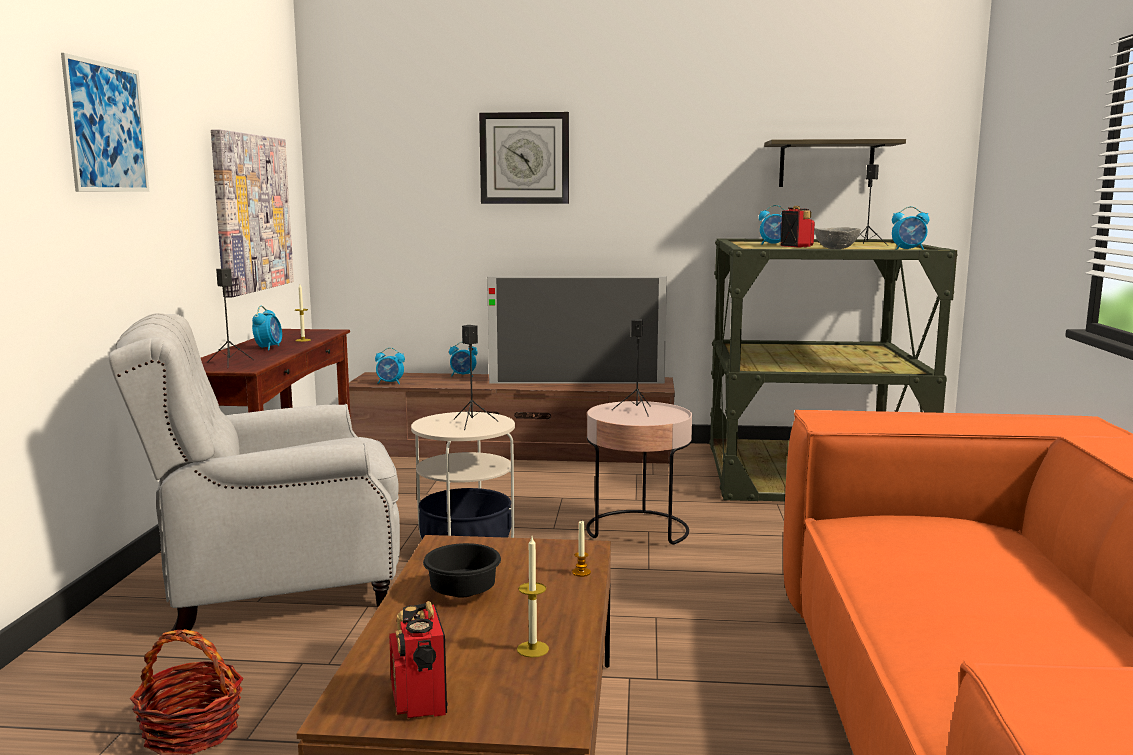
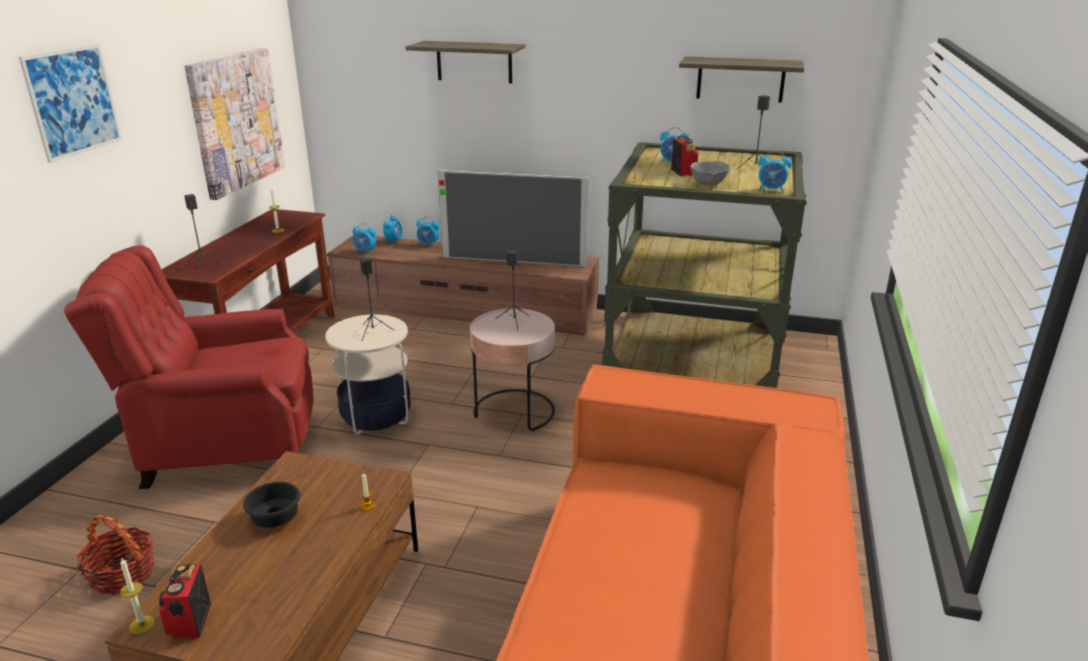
camera: 10 degrees right, 15 degrees up
(268, 348) = (245, 242): alarm clock -> alarm clock (394, 241)
(275, 585) = (226, 444): white armchair -> red armchair
(524, 158) = (474, 62): wall clock -> shelf
(532, 649) = (287, 583): candle -> candle (142, 625)

